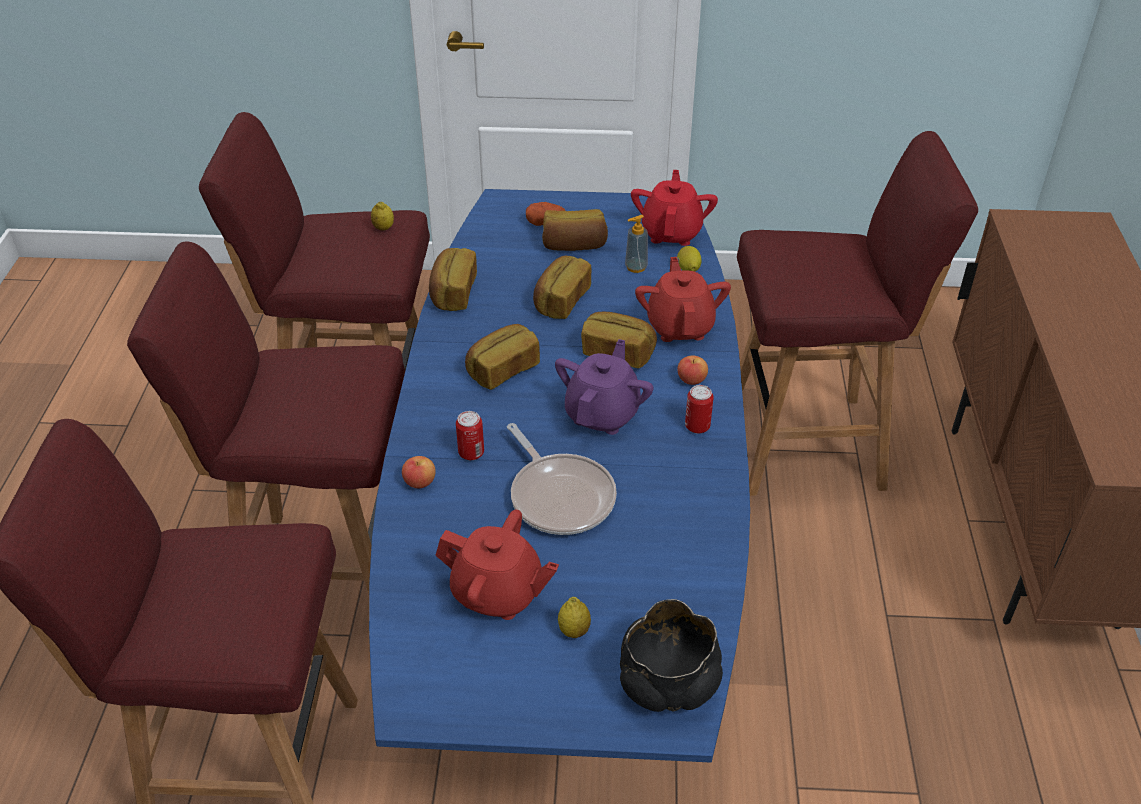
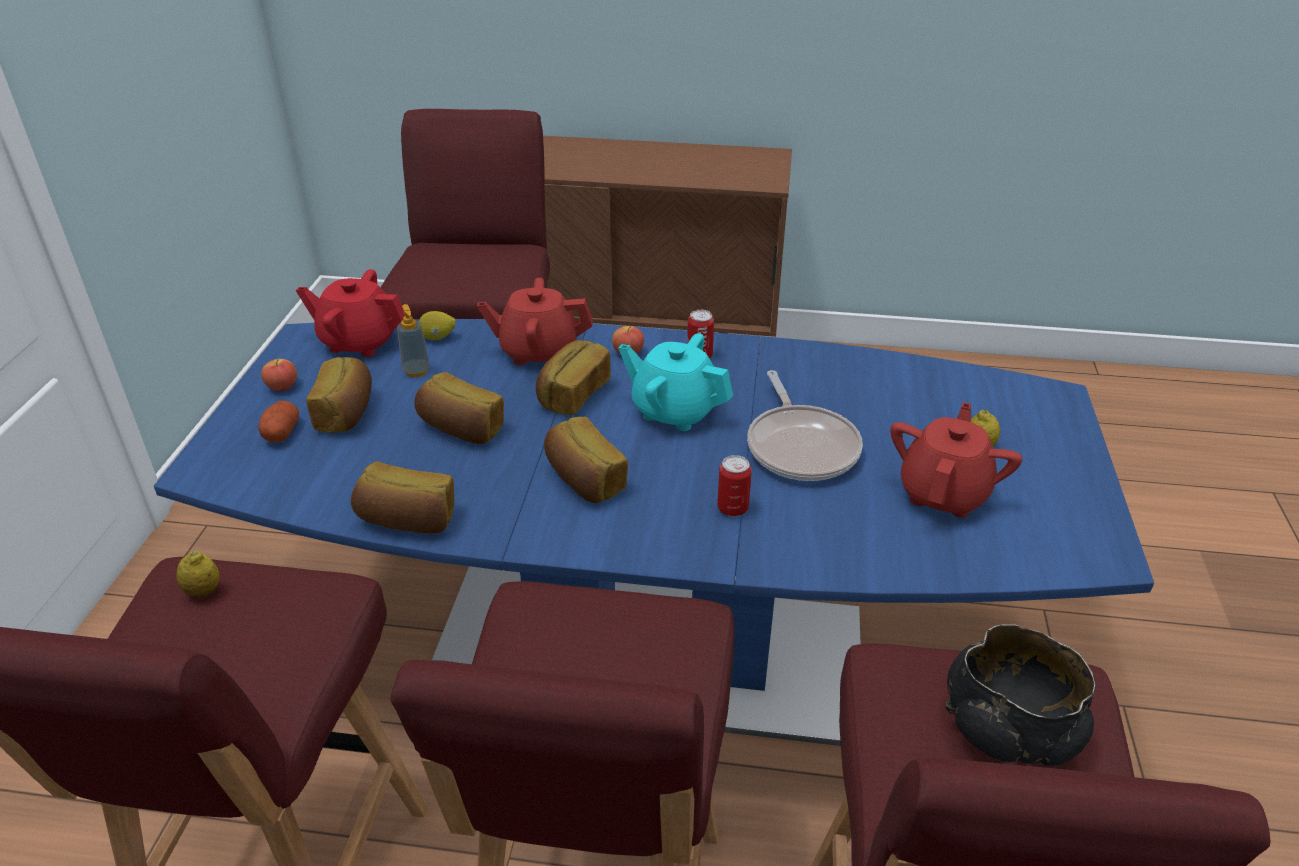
camera: 85 degrees left, 5 degrees down
(420, 482) = (782, 551): apple -> apple (282, 386)
(560, 496) = (801, 446): frying pan -> frying pan turned 105 degrees clockwise
(602, 414) = (674, 411): purple teapot -> turquoise teapot
(667, 681) = (1021, 399): black bowl -> black bowl (1009, 729)

